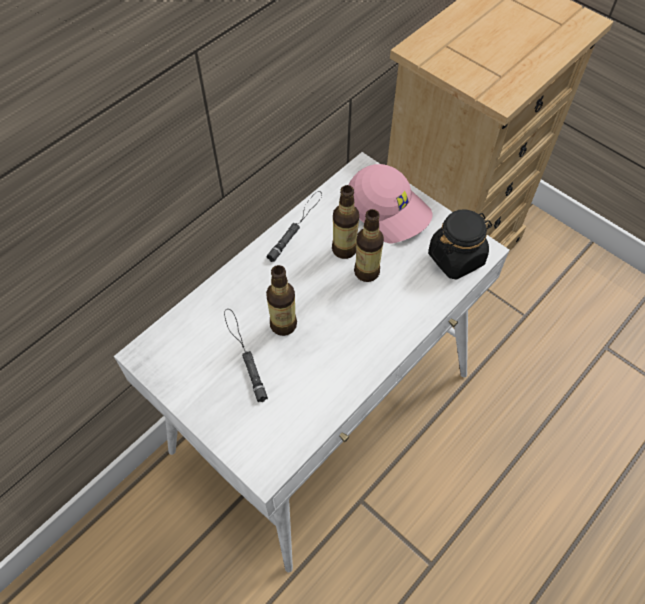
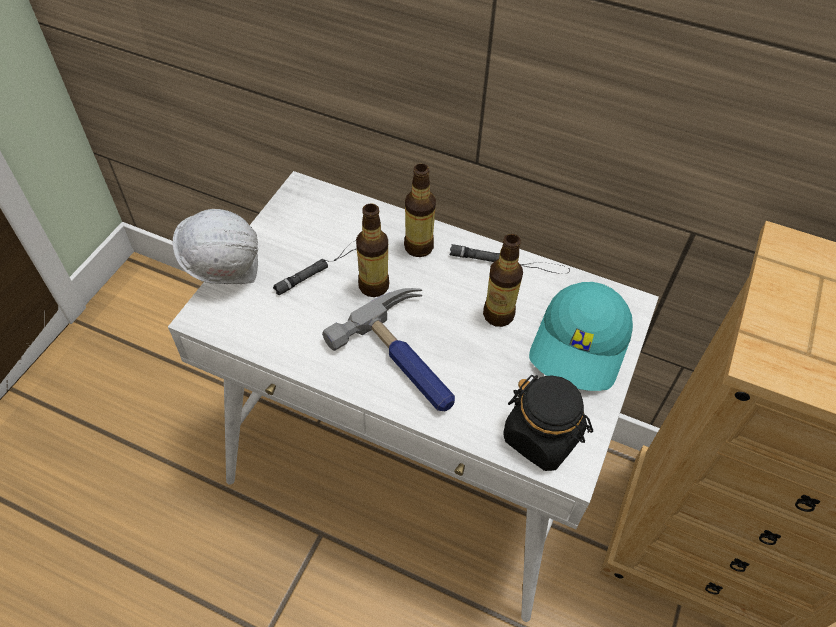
camera: 70 degrees right, 5 degrees down
(220, 439) = (227, 272): none -> white hard hat
(365, 320) = (408, 359): none -> hammer
(366, 272) = (476, 344): bottle -> bottle (418, 247)
(389, 210) = (581, 346): pink cap -> turquoise cap

